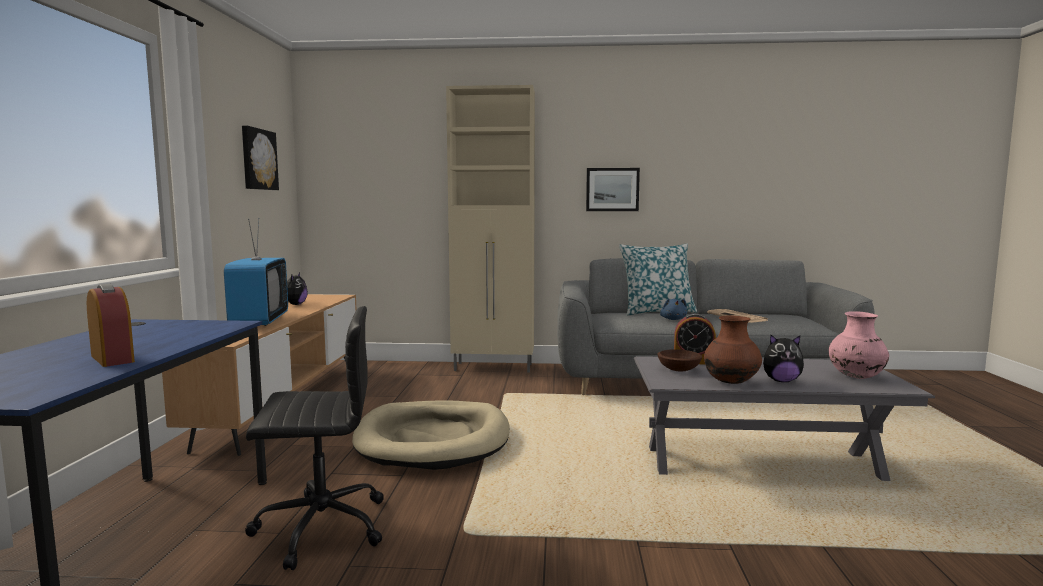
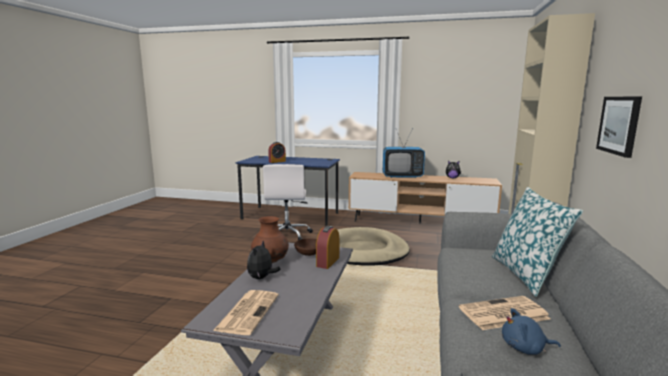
camera: 100 degrees right, 5 degrees up
(258, 159) = (470, 95): picture -> none
(319, 527) = (287, 234): black office chair -> white office chair
(673, 319) = (477, 274): blue plush toy -> blue plush toy (525, 348)
(856, 377) = (248, 311): pink vase -> newspaper

